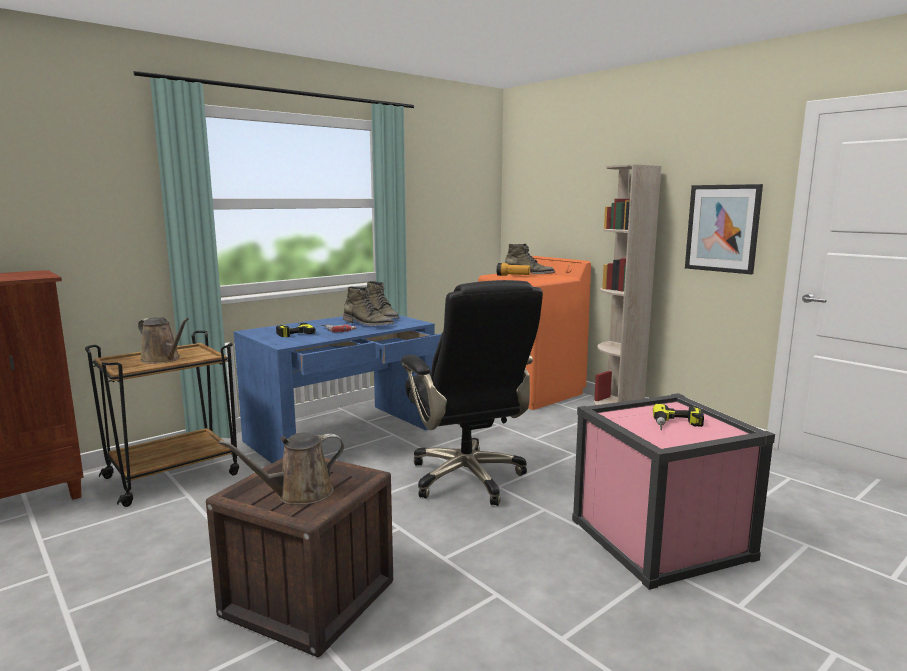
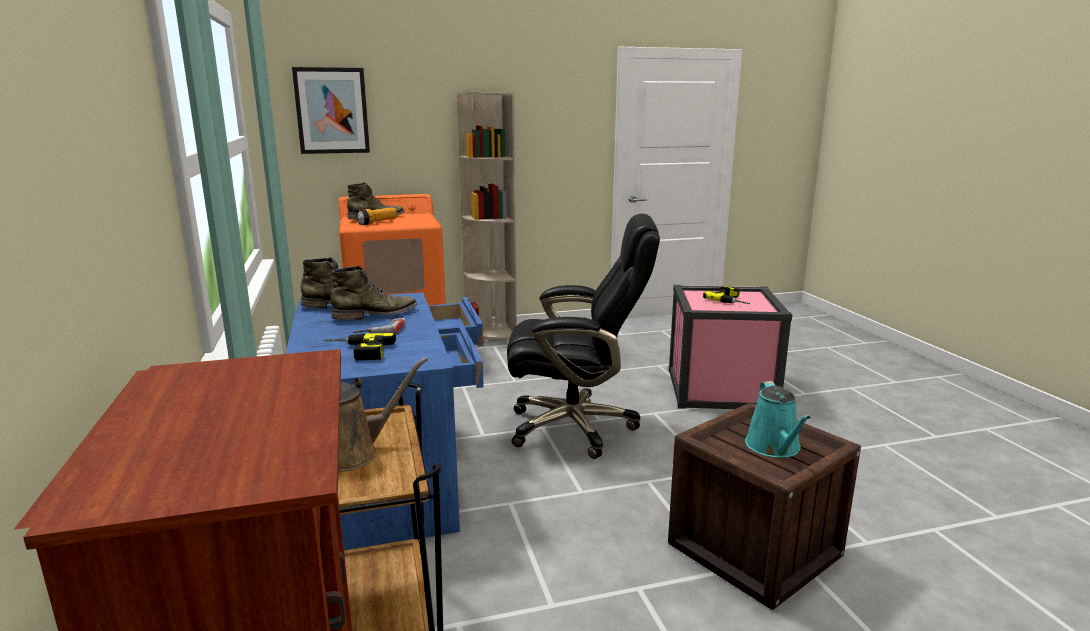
camera: 65 degrees left, 5 degrees up
(299, 494) = (774, 447): brown watering can -> turquoise watering can
(722, 228) = (563, 150): picture -> picture (332, 111)

